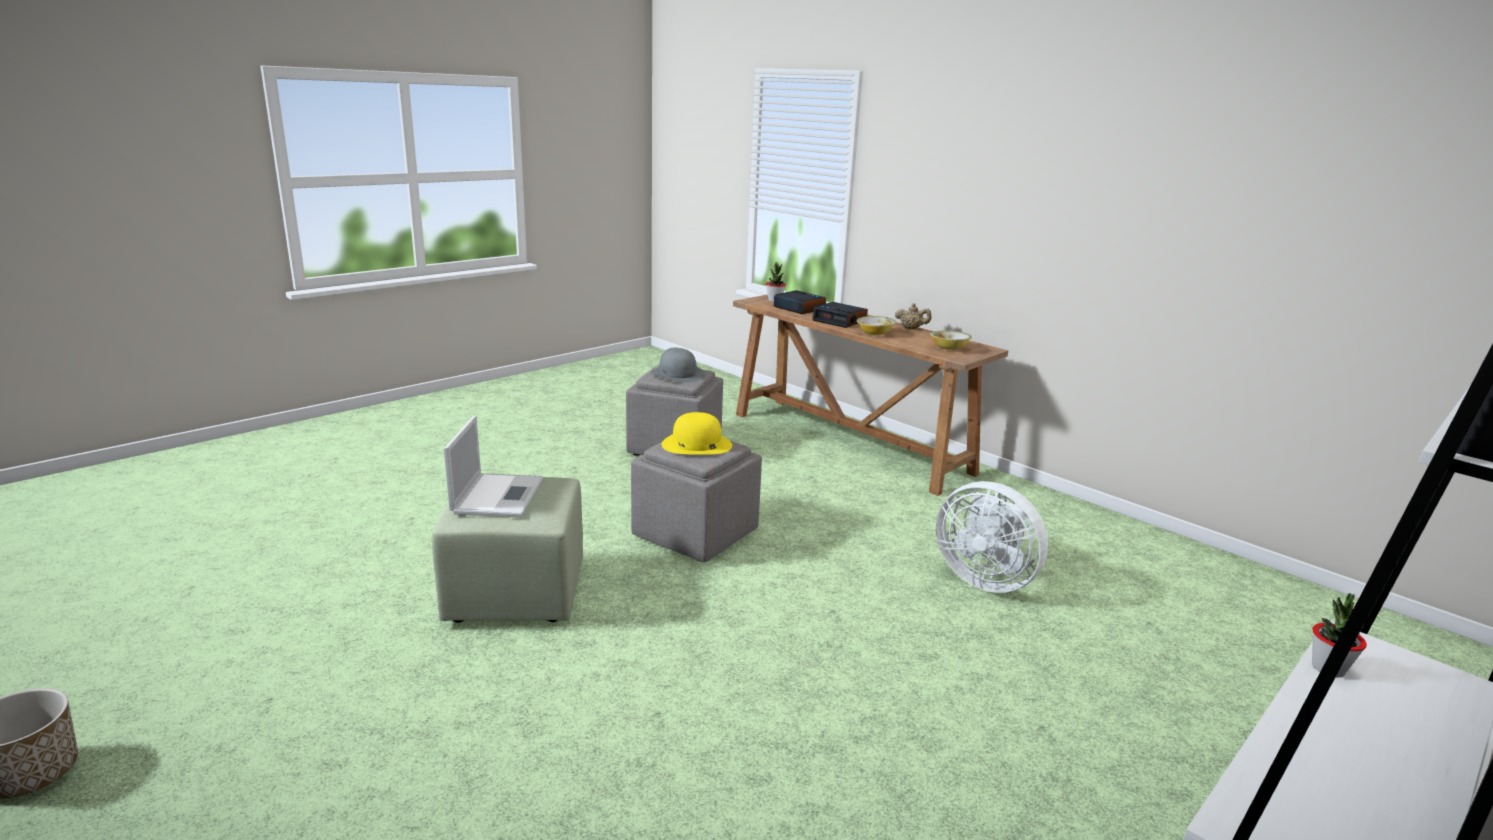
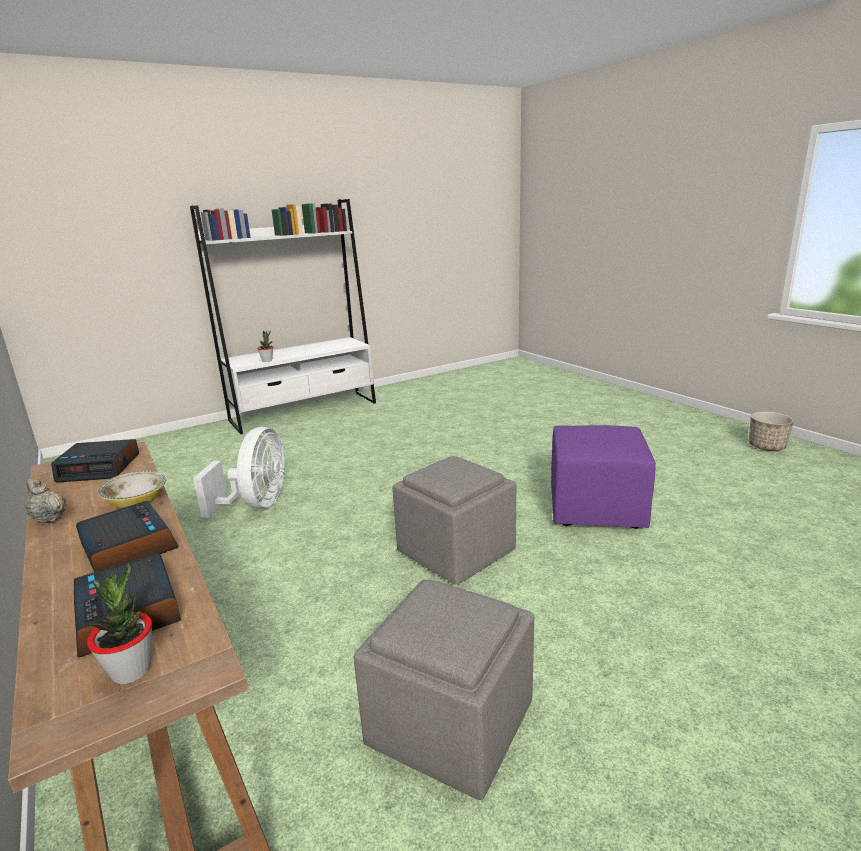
camera: 165 degrees left, 0 degrees up
(498, 495) = (610, 438): laptop -> none
(515, 592) = (597, 509): green ottoman -> purple ottoman
(678, 374) = (442, 618): grey hat -> none
(696, 445) = (454, 475): yellow hat -> none
(949, 348) = (100, 468): bowl -> alarm clock
(984, 579) = (256, 504): white fan -> white fan turned 45 degrees clockwise

